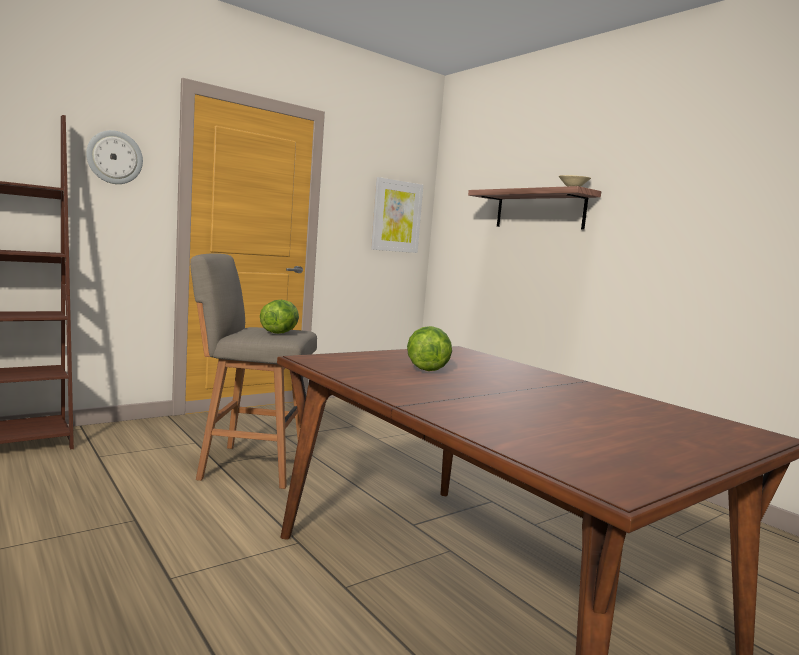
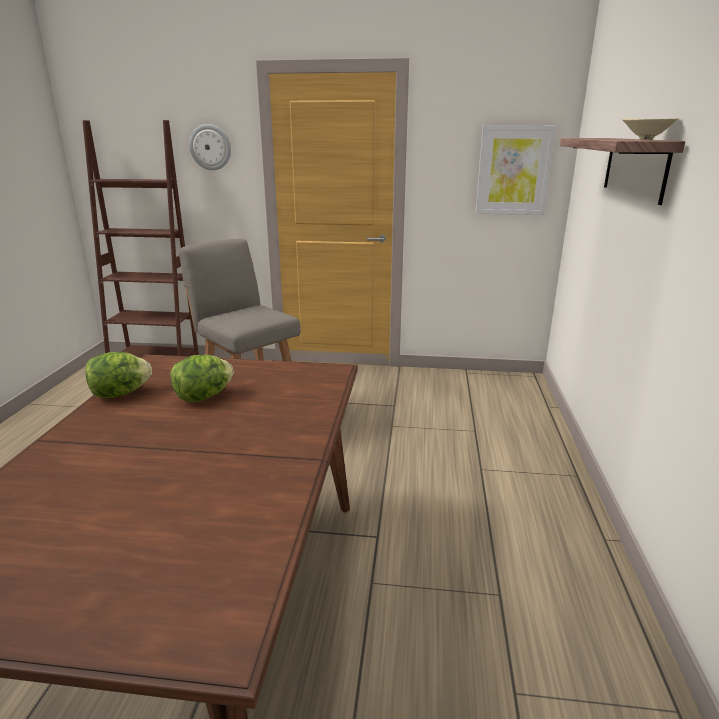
camera: 45 degrees right, 15 degrees up
(279, 333) = (248, 318): lettuce -> lettuce (120, 394)

